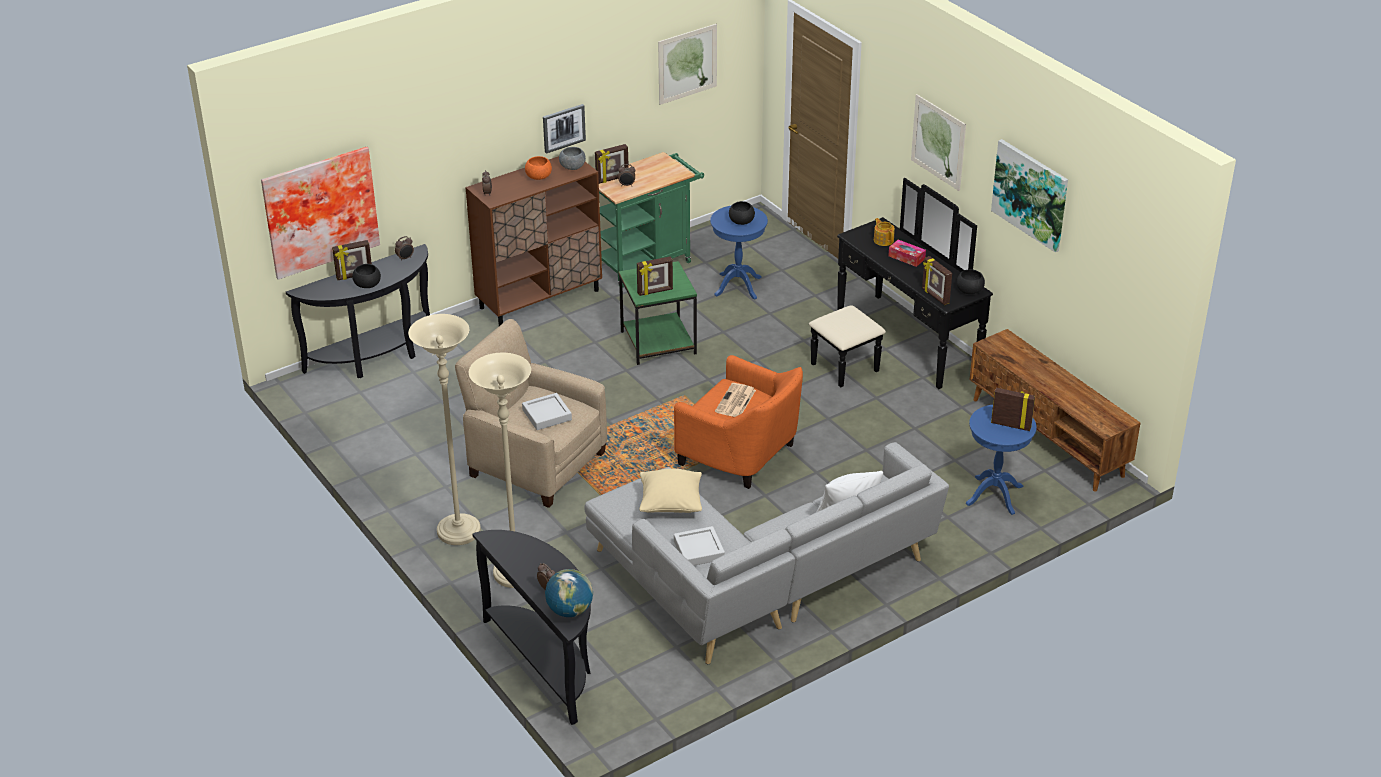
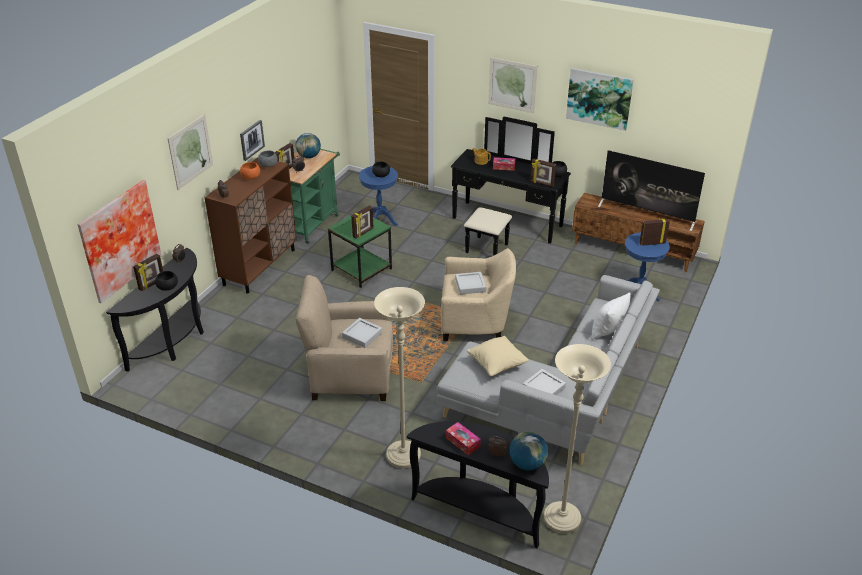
camera: 30 degrees left, 0 degrees up
(458, 532) = (338, 442): beige floor lamp -> beige floor lamp (562, 519)
(524, 562) = (462, 442): none -> tissue box
(656, 169) = (309, 156): none -> globe
(687, 64) = (308, 80): picture -> picture (190, 152)
(735, 401) = (470, 285): newspaper -> grey tray
(741, 454) = (475, 321): orange armchair -> beige armchair
(1065, 386) = (647, 214): none -> television

